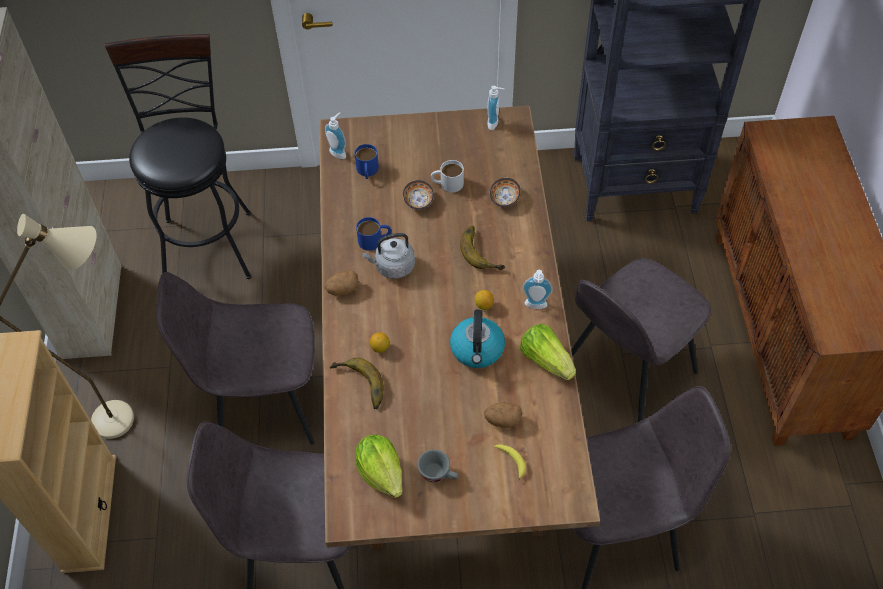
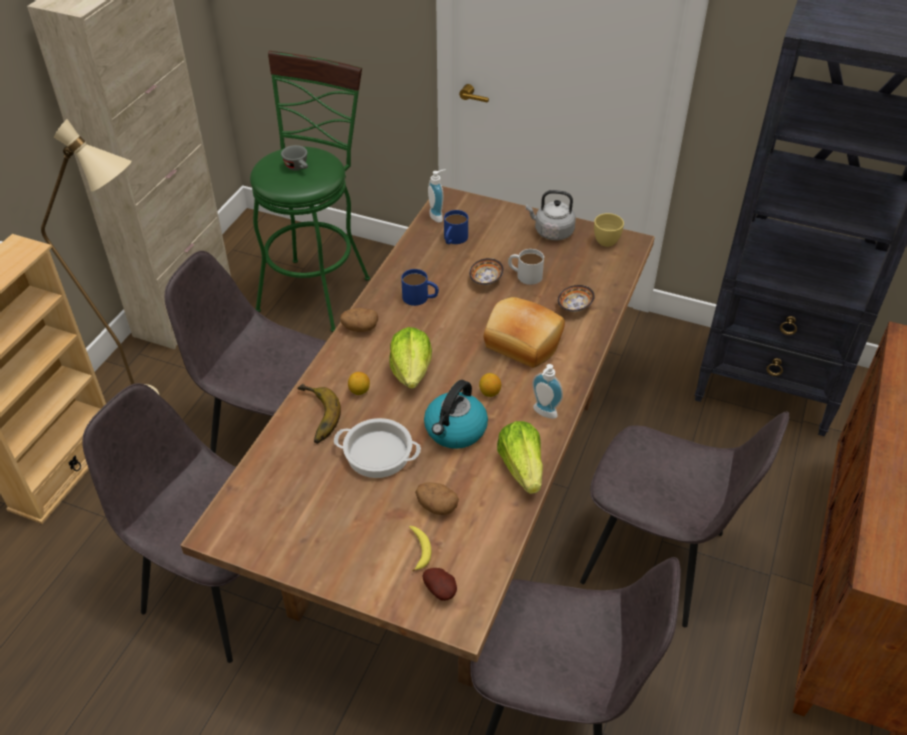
camera: 25 degrees right, 10 degrees down
(207, 240) = (317, 288): black stool -> green stool
(381, 472) = (280, 504): lettuce -> lettuce (411, 371)
(392, 267) = (421, 326): grey kettle -> grey kettle (551, 232)
(430, 395) = (379, 453): none -> cooking pot
(438, 474) = (335, 530): grey cup -> grey cup (298, 168)
(483, 250) = (522, 343): banana -> bread
(495, 123) = (608, 240): soap dispenser -> yellow cup
(547, 485) = (441, 591): none -> potato
(626, 371) = (657, 560): grey chair -> grey chair turned 135 degrees counterclockwise

